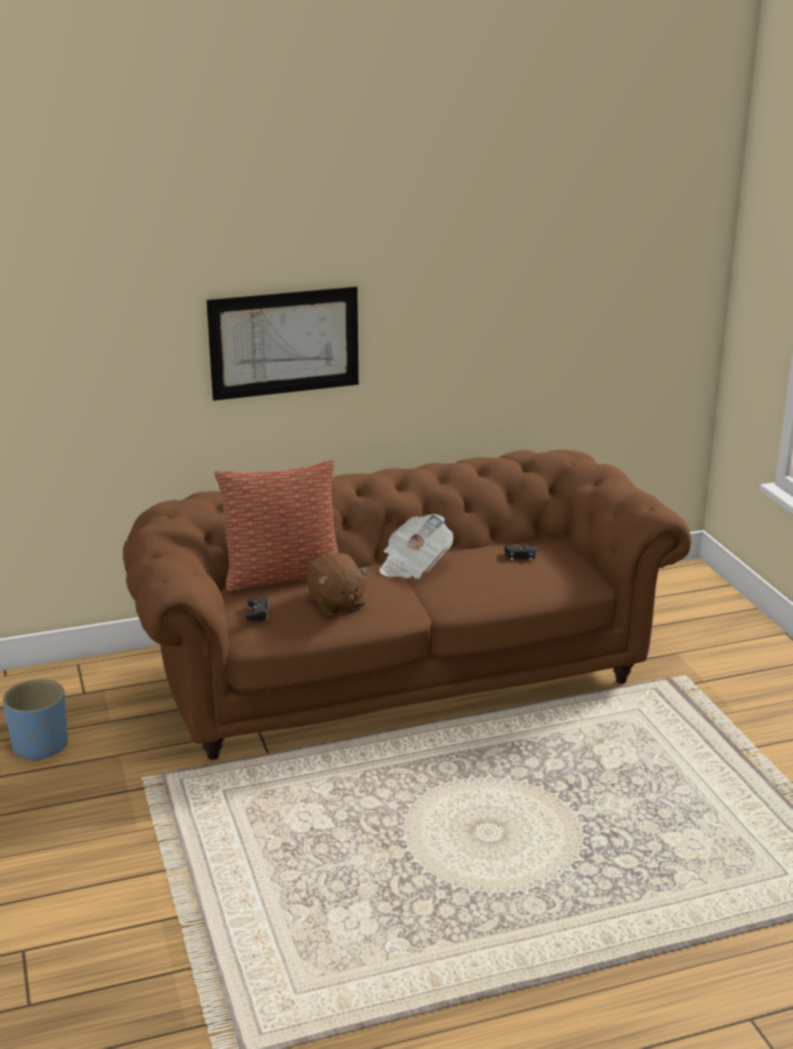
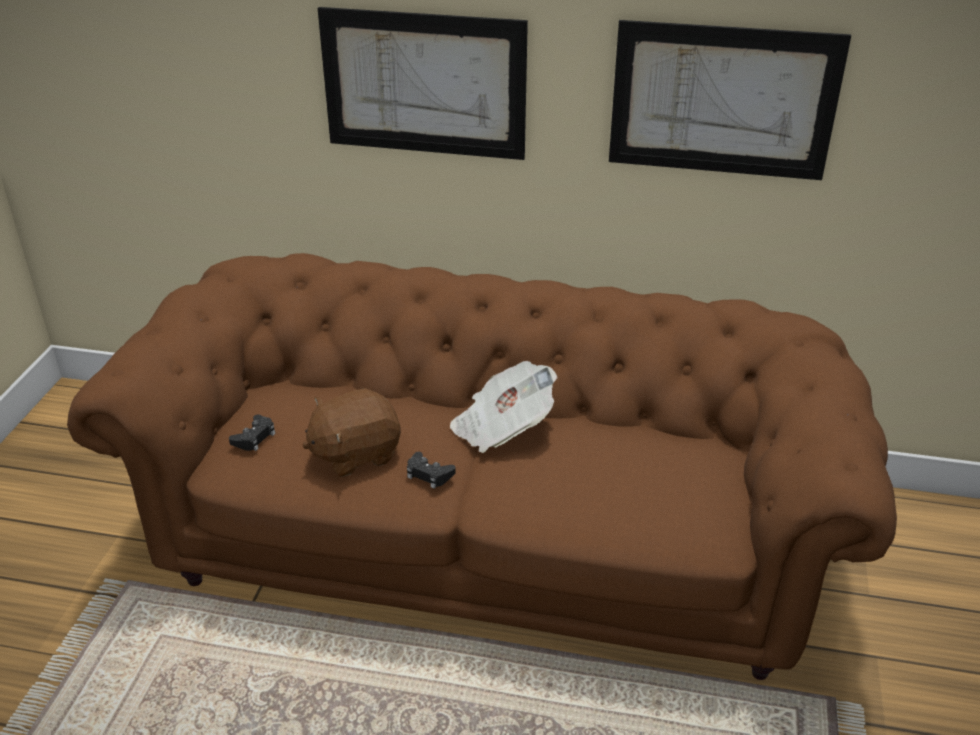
camera: 30 degrees right, 10 degrees up
(40, 745) = (64, 493): blue planter -> none
(283, 575) = (340, 389): pillow -> none
(336, 602) = (355, 453): brown plush toy -> brown plush toy turned 60 degrees clockwise
(484, 319) = (722, 101): none -> picture
(520, 556) = (650, 461): black game controller -> black game controller (429, 474)

